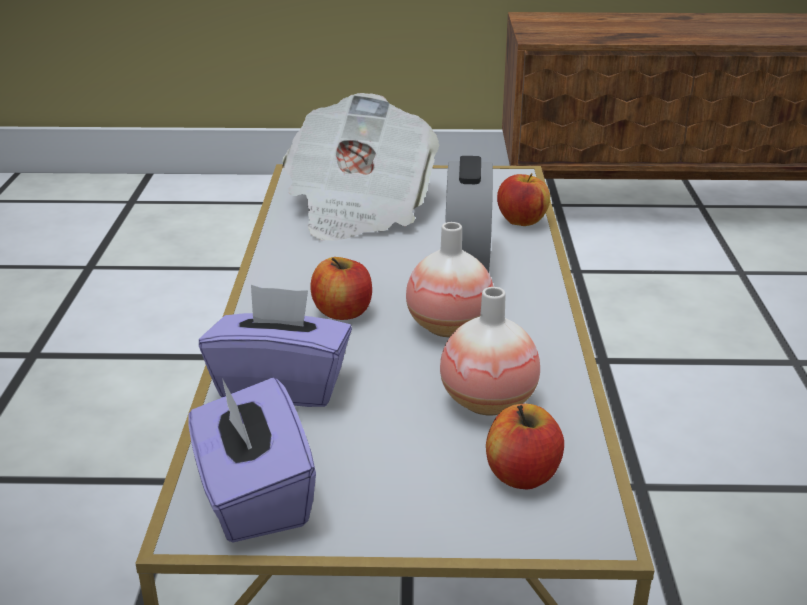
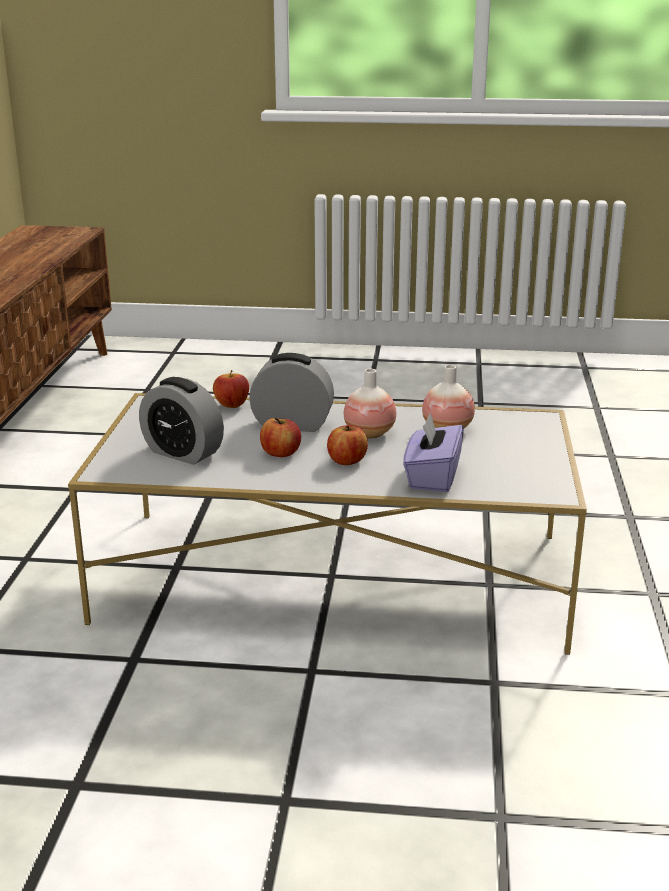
camera: 85 degrees left, 5 degrees down
(253, 496) = (533, 483): purple tissue box -> none
(358, 207) = (183, 453): newspaper -> alarm clock
(522, 474) = (506, 426): apple -> apple (280, 453)

